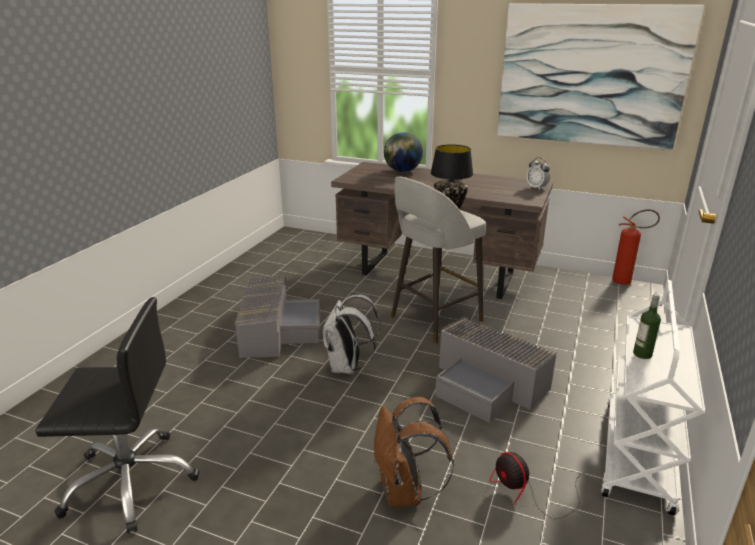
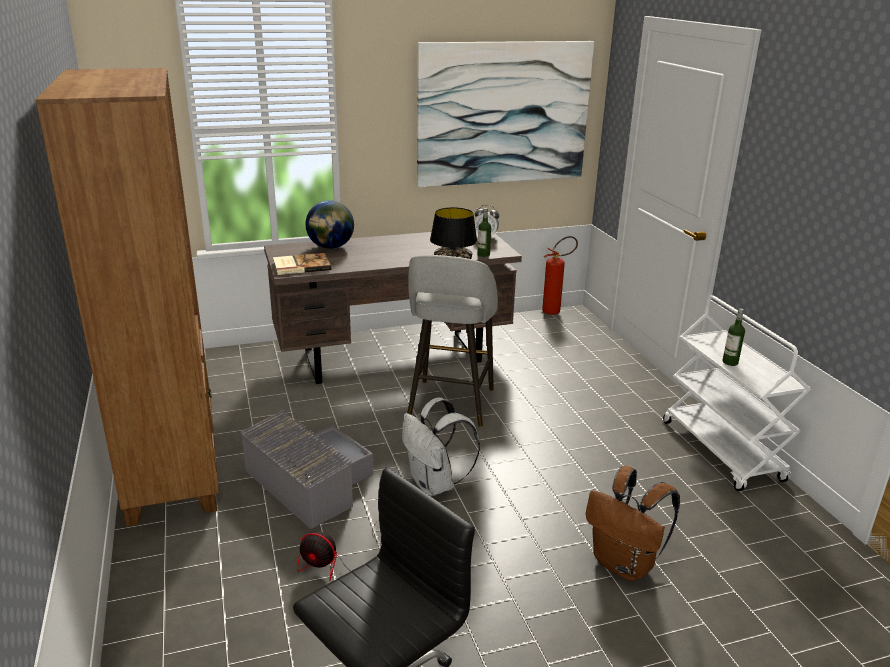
camera: 40 degrees left, 0 degrees up
(222, 292) = (174, 467): none -> brown bookcase
(361, 177) = (301, 266): none -> book
(488, 384) = (569, 444): grey storage box -> none
(508, 199) = (483, 255): none -> bottle
(529, 493) = (698, 515): fan -> fan (338, 564)

